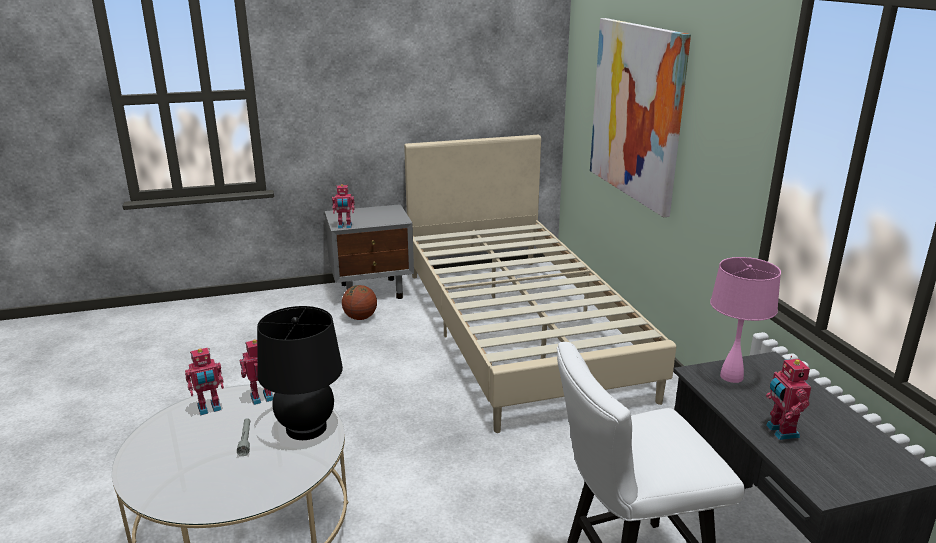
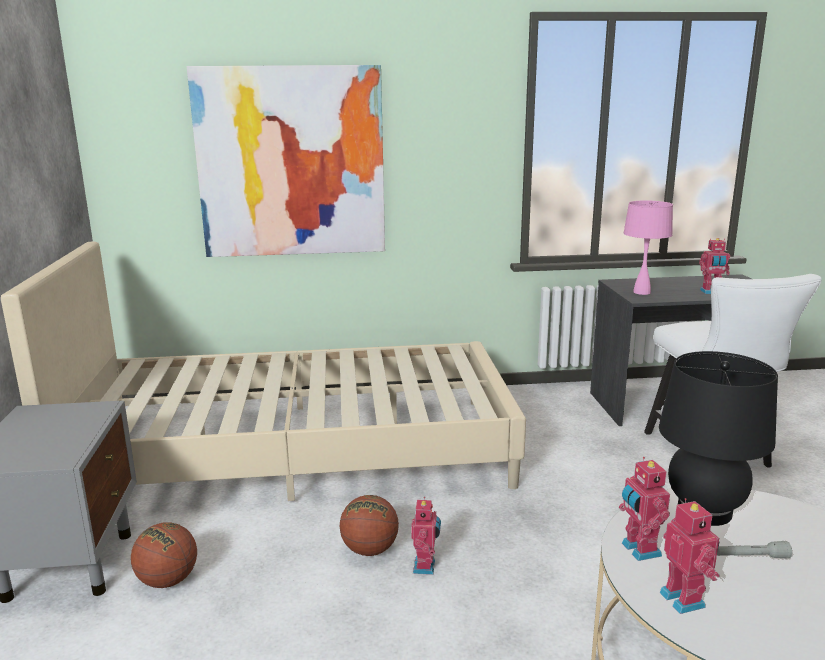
camera: 80 degrees left, 5 degrees down
(344, 226) = (73, 454): toy robot -> toy robot (426, 567)
(396, 374) = (370, 550): none -> basketball

